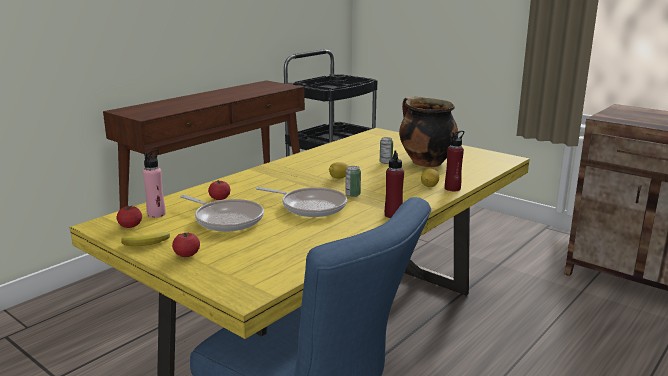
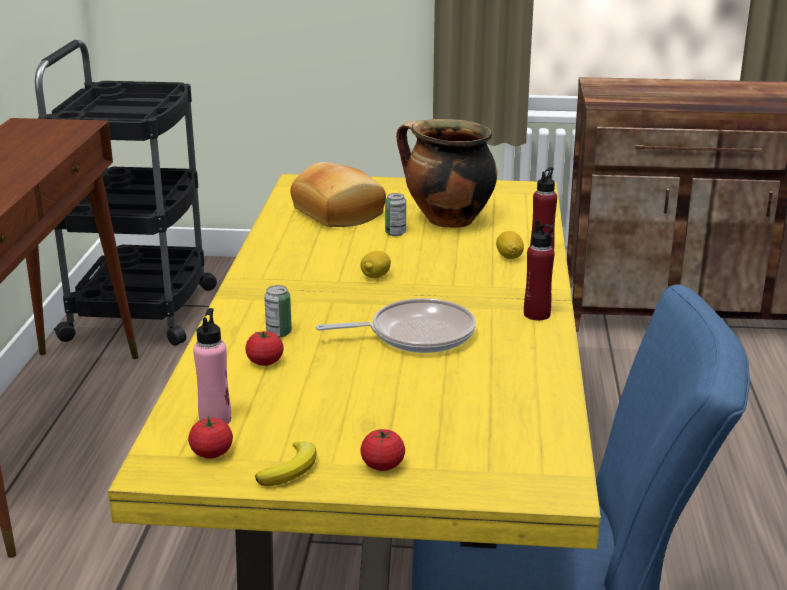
camera: 35 degrees left, 5 degrees up
(226, 219) = (337, 392): frying pan -> none
(353, 194) = (438, 298): can -> can (279, 333)
(373, 148) = (340, 212): none -> bread

